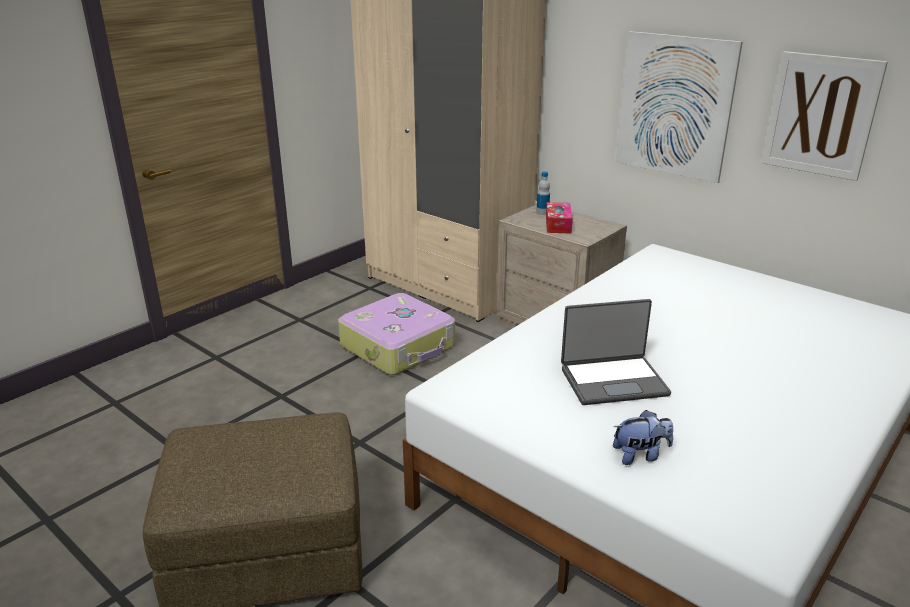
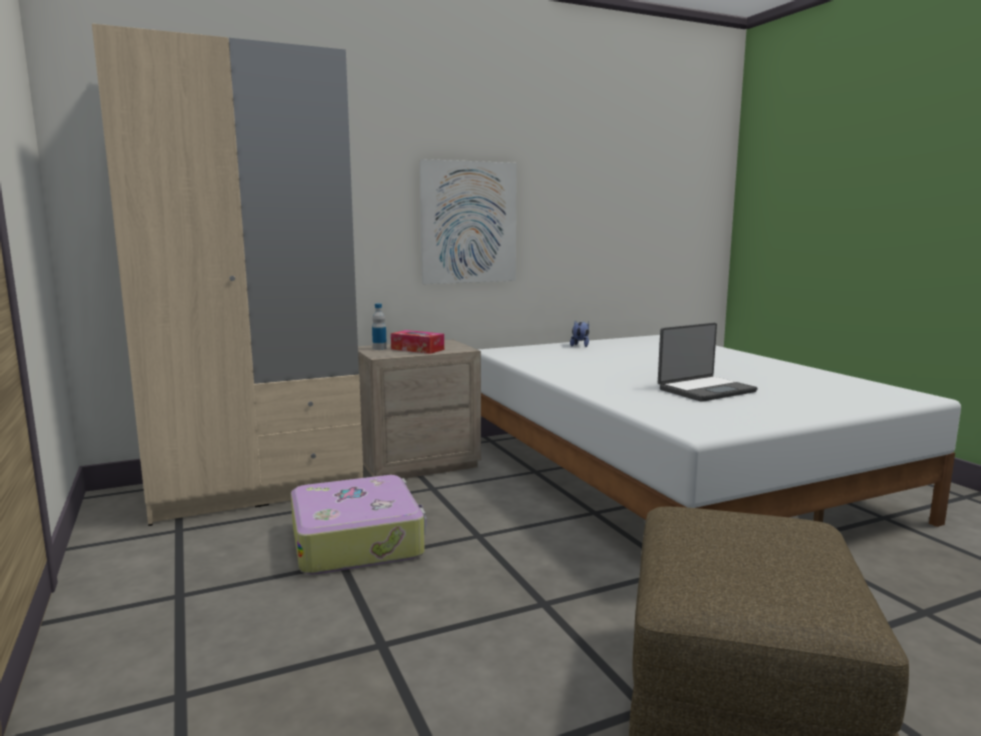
camera: 65 degrees left, 15 degrees down
(613, 381) = (705, 390): laptop -> laptop turned 45 degrees clockwise
(640, 455) = (816, 401): plush toy -> plush toy (580, 345)
(821, 115) = (574, 213): picture -> none

